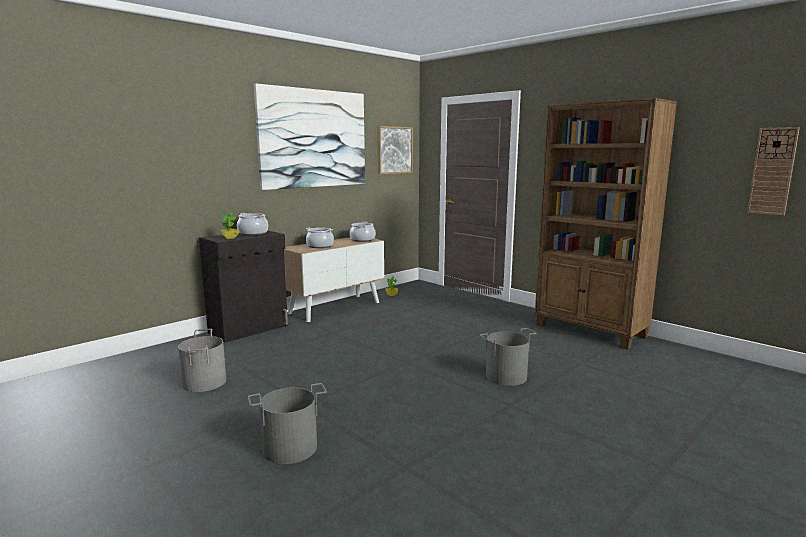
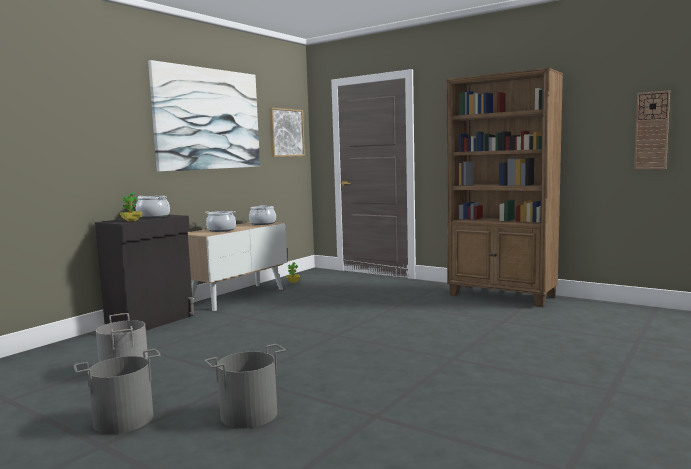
camera: 10 degrees left, 5 degrees down
(505, 376) = (438, 337): grey bucket -> grey bucket (123, 419)

